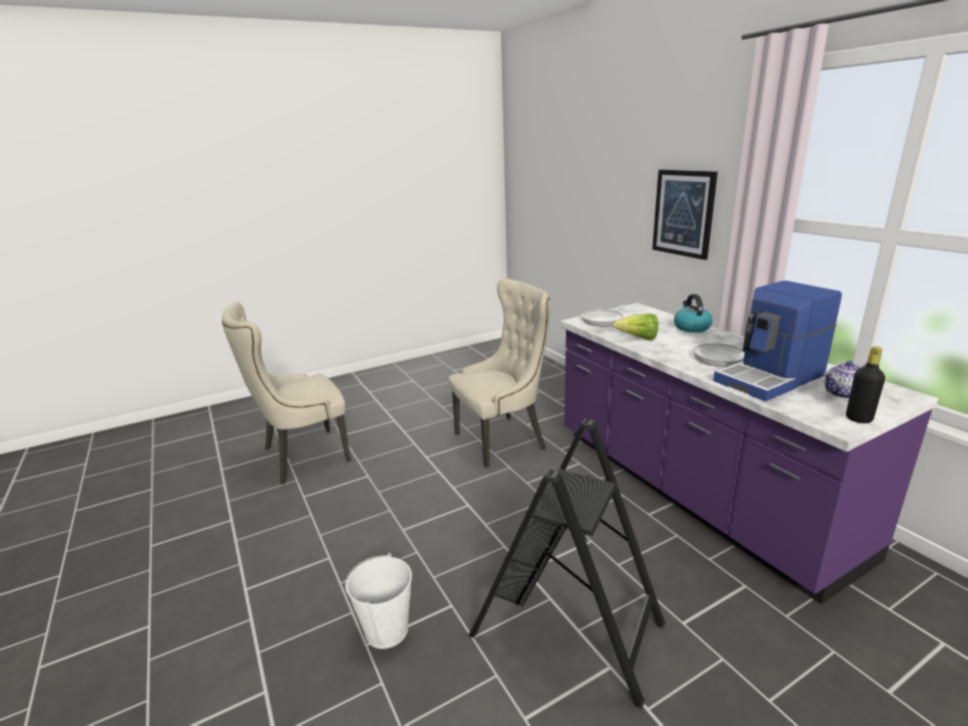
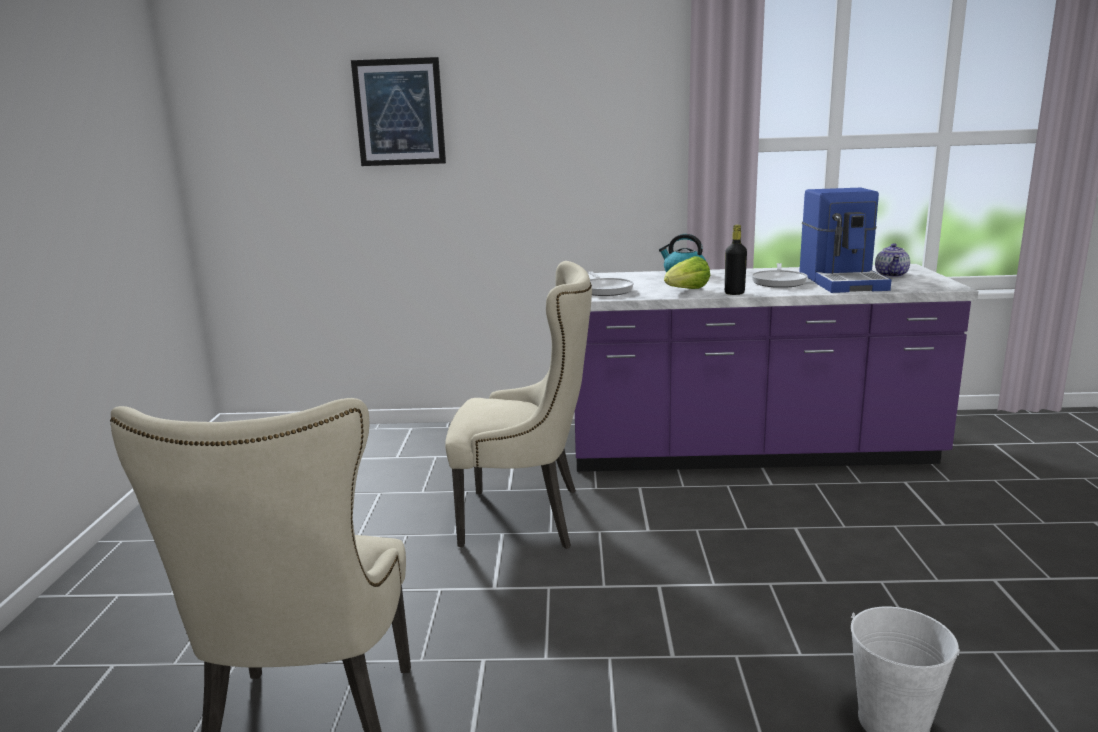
camera: 60 degrees left, 5 degrees down
(501, 440) = (525, 517): beige chair -> beige chair turned 90 degrees clockwise
(569, 629) = (934, 585): black step ladder -> none
(683, 213) = (598, 152): picture -> picture (399, 112)
(858, 419) = (941, 281): black bottle -> black bottle (734, 293)

